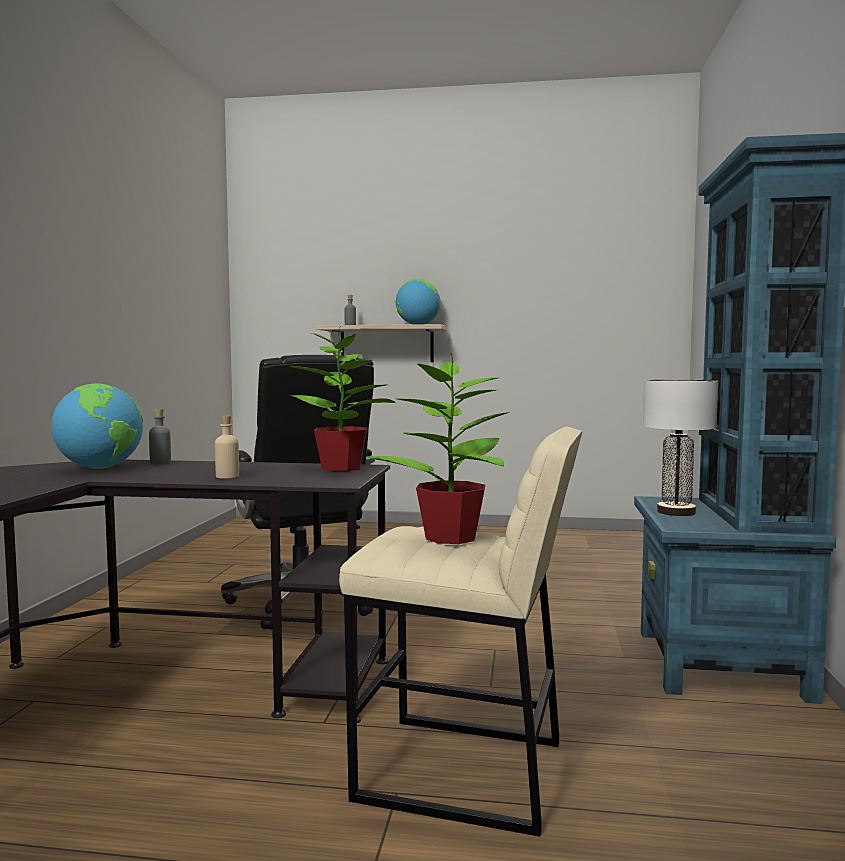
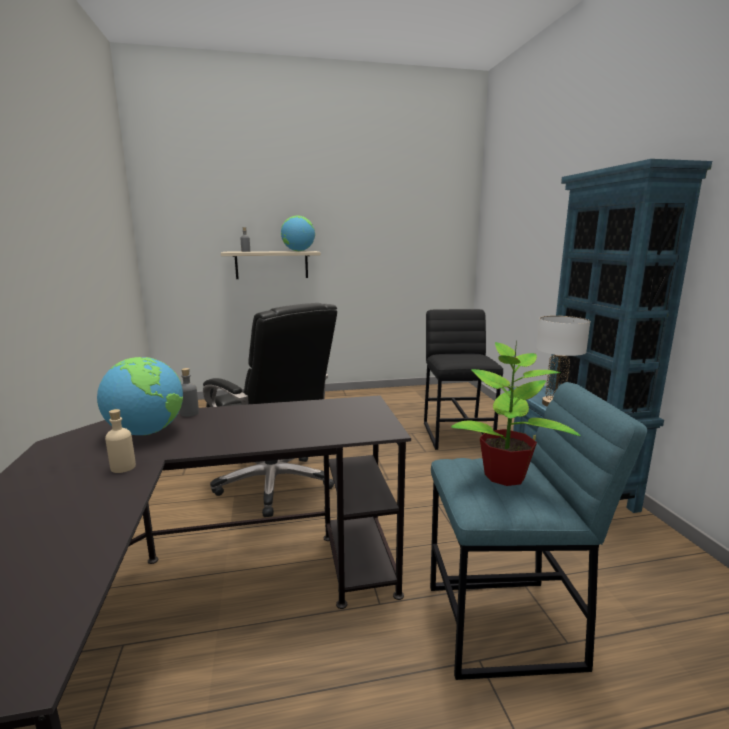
camera: 20 degrees left, 10 degrees up
(227, 476) = (283, 432): beige bottle -> beige bottle (123, 467)
(342, 468) = (355, 406): potted plant -> none
(467, 771) = (506, 625): beige stool -> blue stool
(600, 585) = (456, 434): none -> black chair

